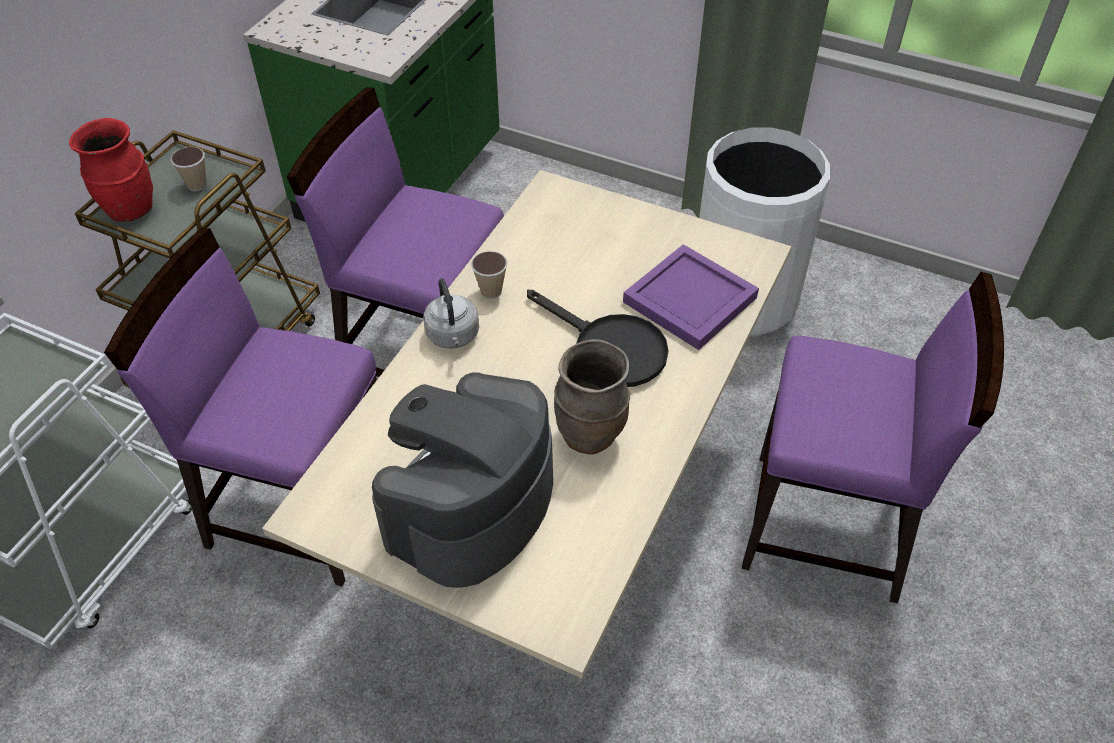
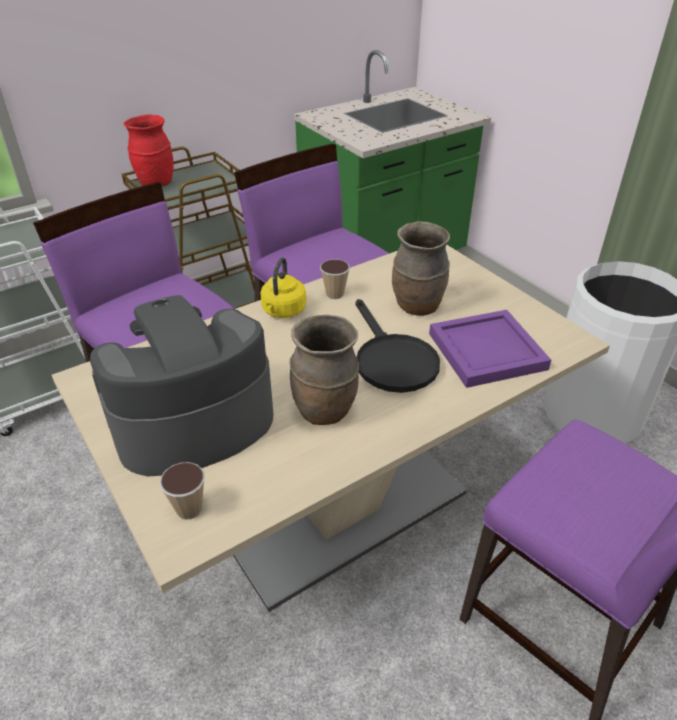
camera: 30 degrees right, 10 degrees down
(197, 185) = (204, 182): cup -> cup (189, 509)
(453, 336) = (283, 311): grey kettle -> yellow kettle
(589, 273) = (417, 307): none -> brown vase

